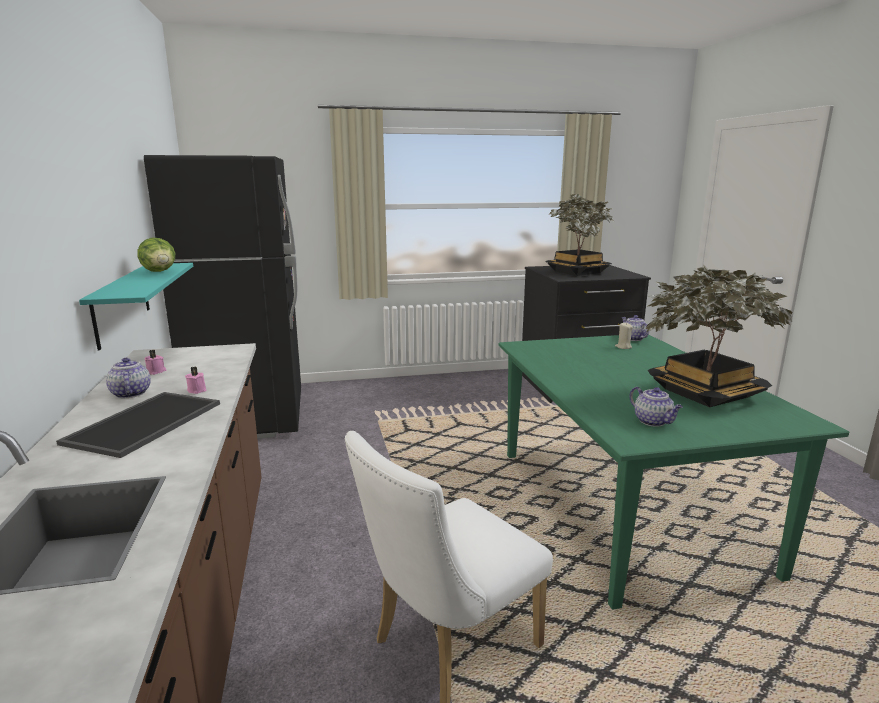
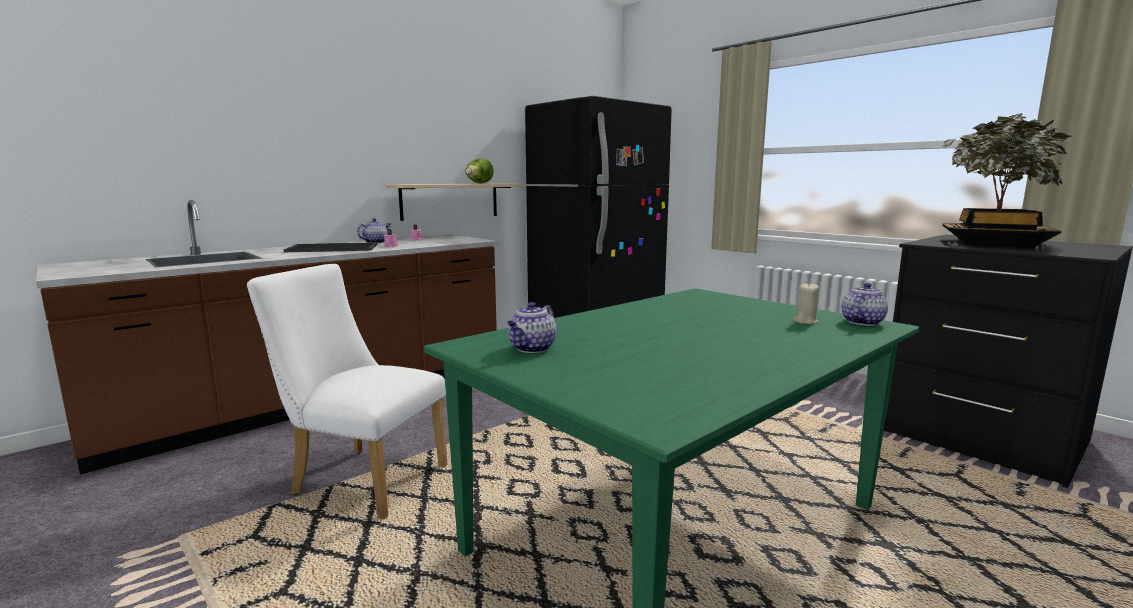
camera: 60 degrees right, 5 degrees down
(122, 303) = (450, 201): turquoise shelf -> beige shelf
(705, 393) = (683, 364): potted plant -> none

